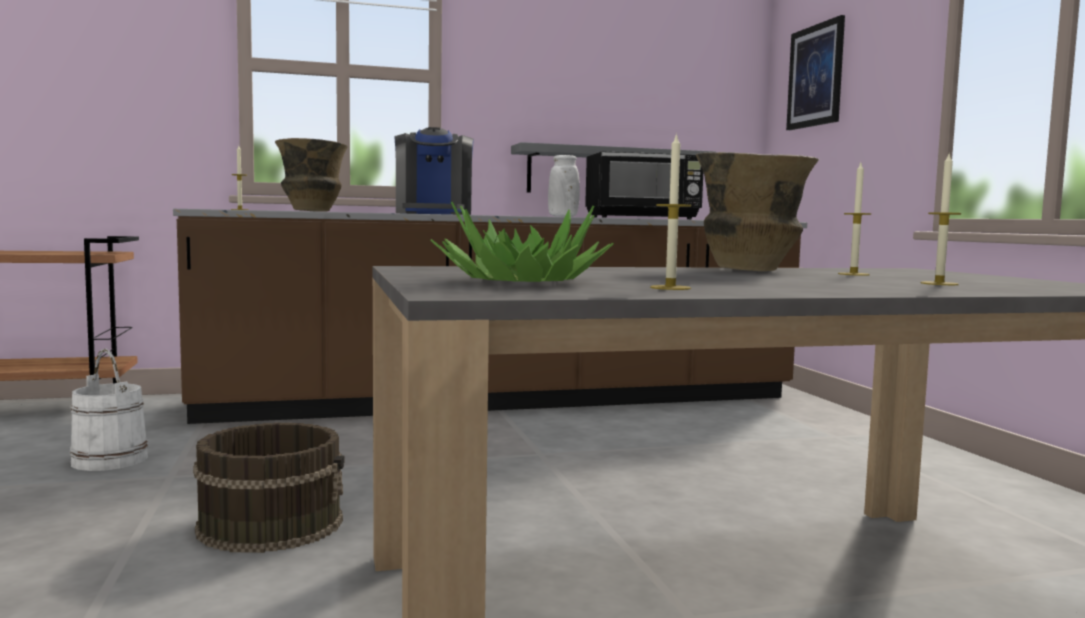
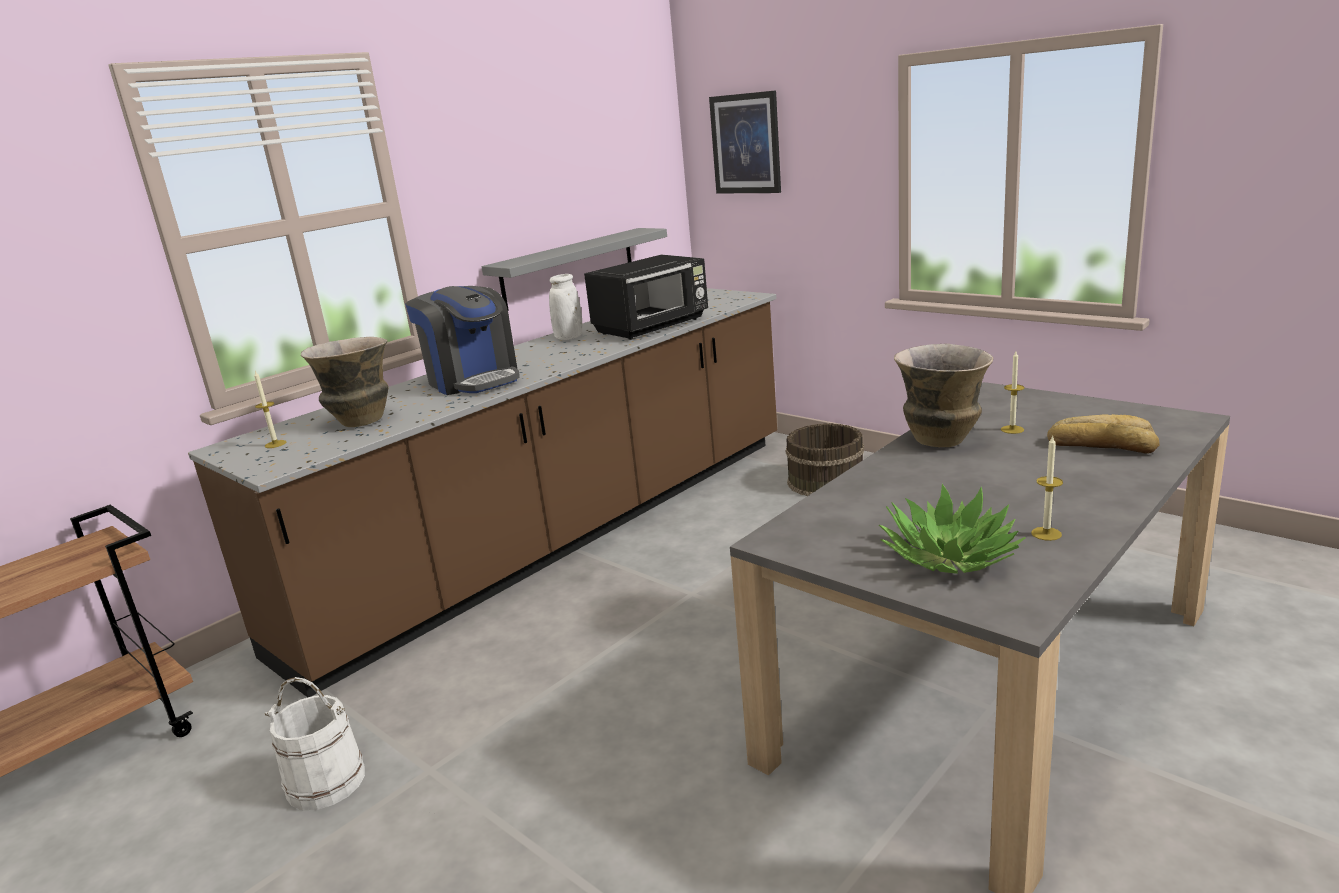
camera: 30 degrees left, 15 degrees up
(271, 524) = (618, 773): brown bucket -> brown bucket (825, 481)
(939, 283) = (1101, 445): candle -> bread

